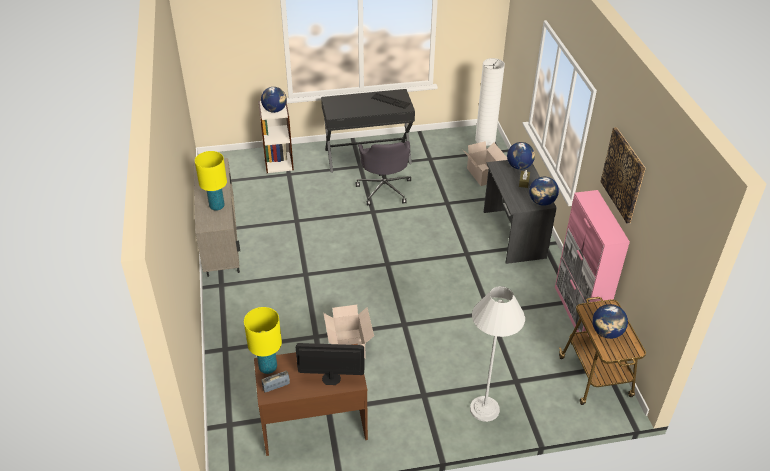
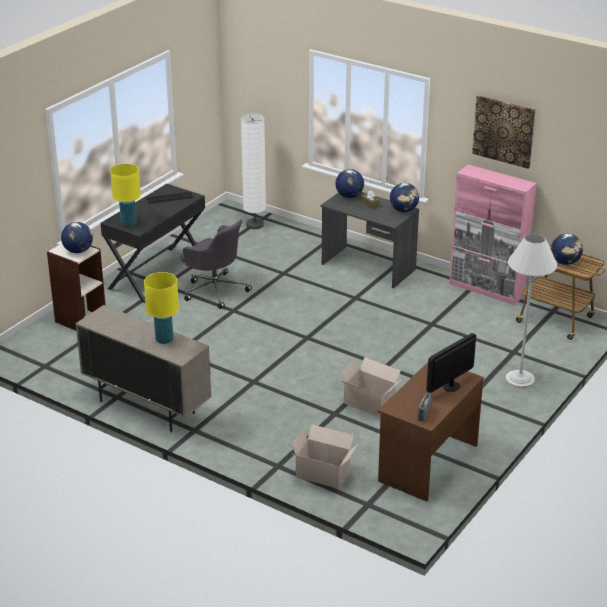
camera: 45 degrees left, 10 degrees down
(268, 367) = (398, 408): yellow table lamp -> yellow table lamp (129, 223)
(483, 175) = (280, 240): cardboard box -> cardboard box (324, 474)

